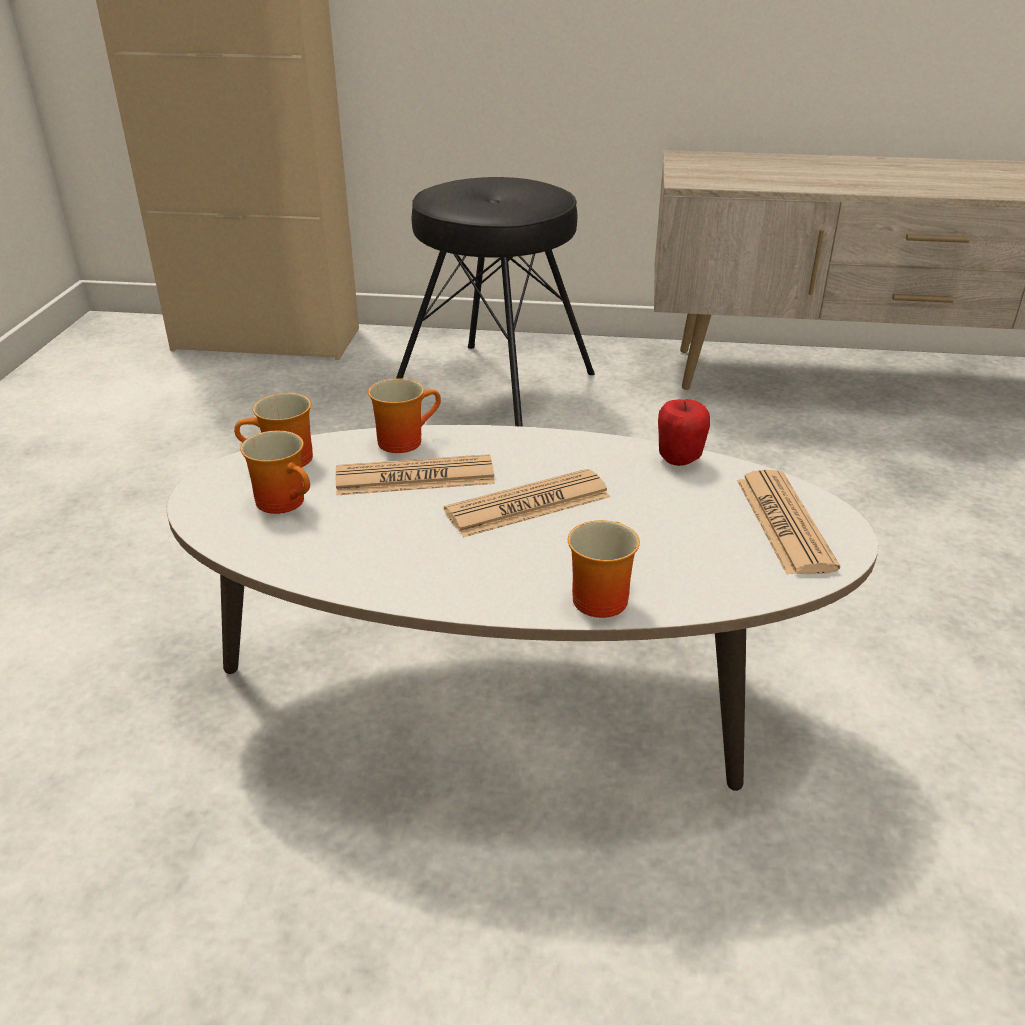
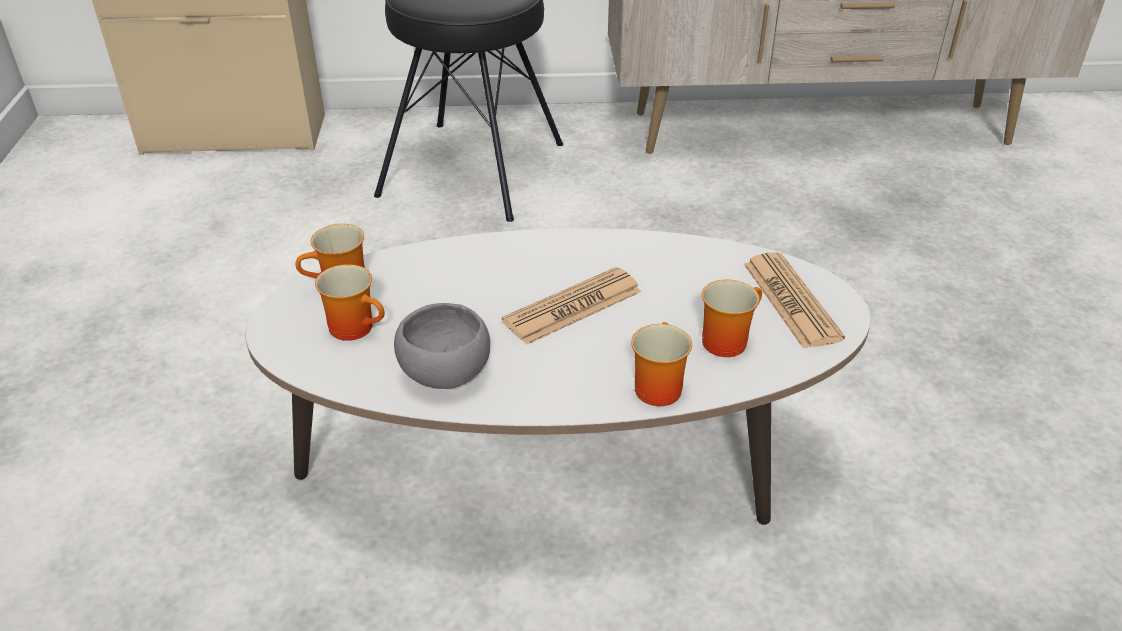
camera: 10 degrees left, 5 degrees up
(364, 559) = (445, 375): none -> grey bowl
(403, 440) = (443, 253): mug -> mug (725, 339)
(415, 477) = (465, 290): newspaper -> none
(679, 460) = (690, 249): apple -> none

